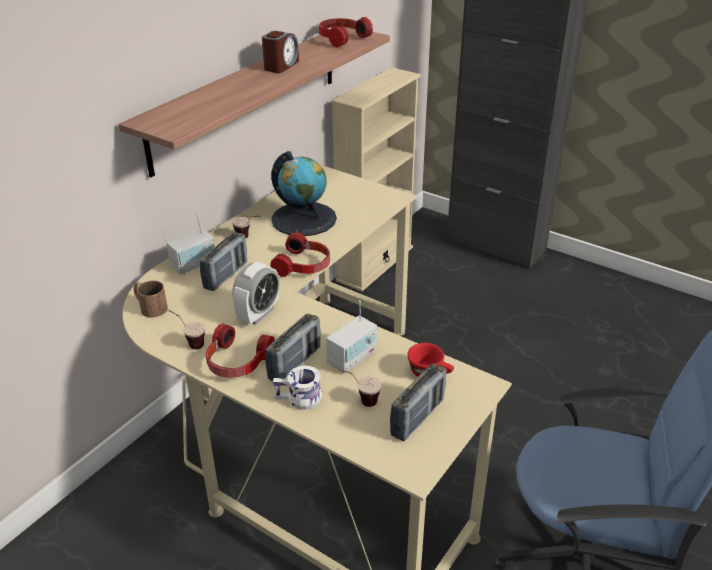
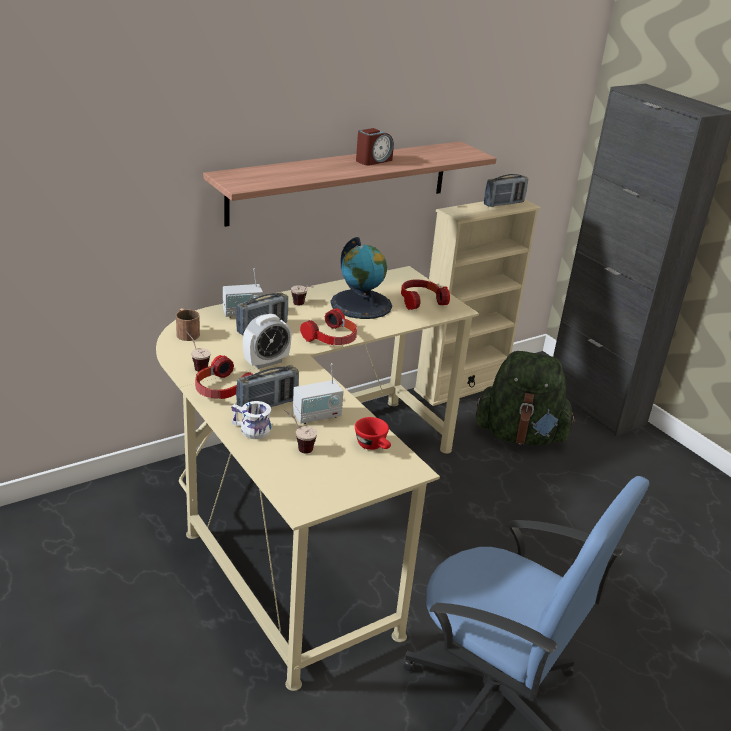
camera: 20 degrees right, 5 degrees down
(341, 39) = (448, 151): headphones -> headphones (420, 301)
(417, 418) = (336, 473): radio -> radio (504, 204)
(453, 295) = (520, 435): none -> green backpack

